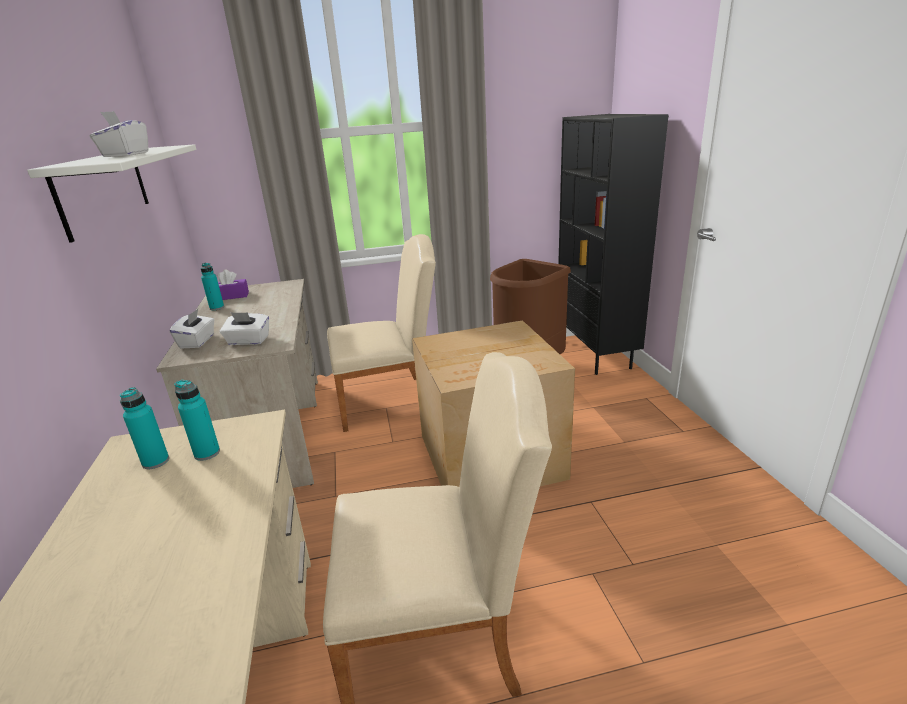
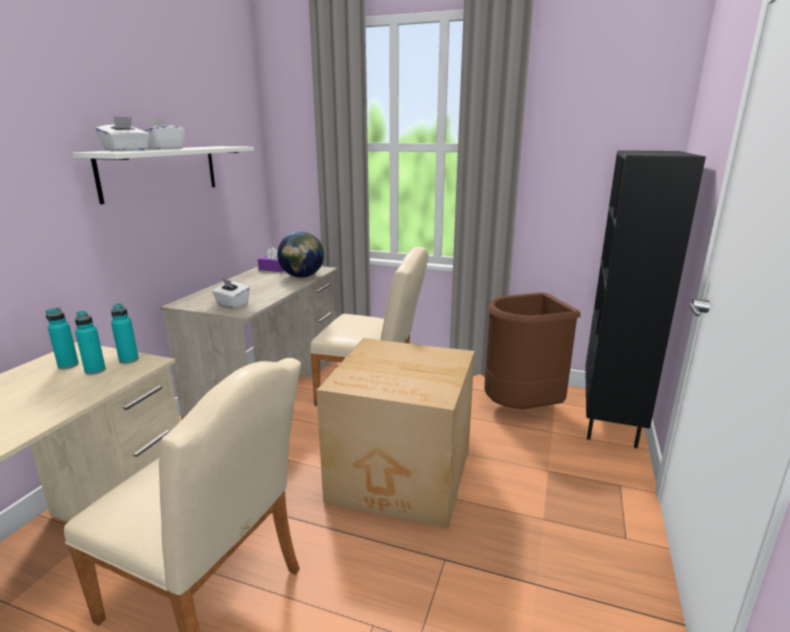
camera: 30 degrees right, 5 degrees down
(198, 341) = (206, 295): white tissue box -> white tissue box (126, 150)
(217, 308) = (252, 275): turquoise bottle -> turquoise bottle (129, 360)
(280, 295) = (302, 276): none -> globe

